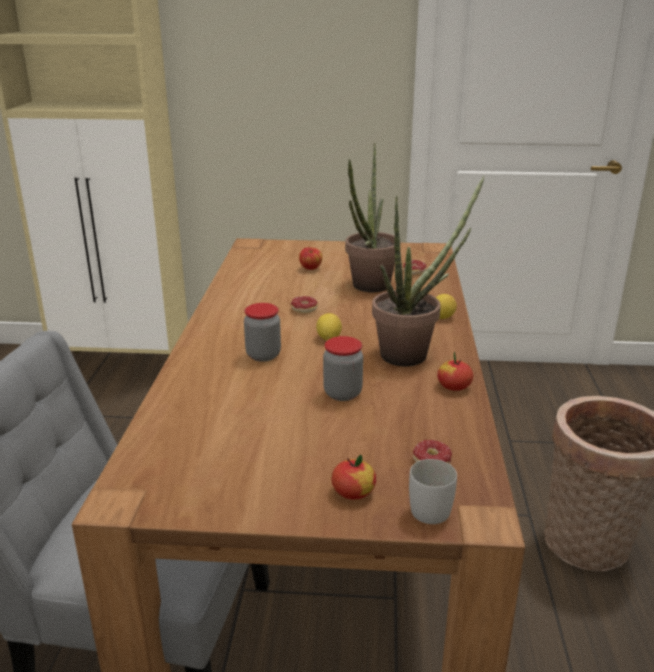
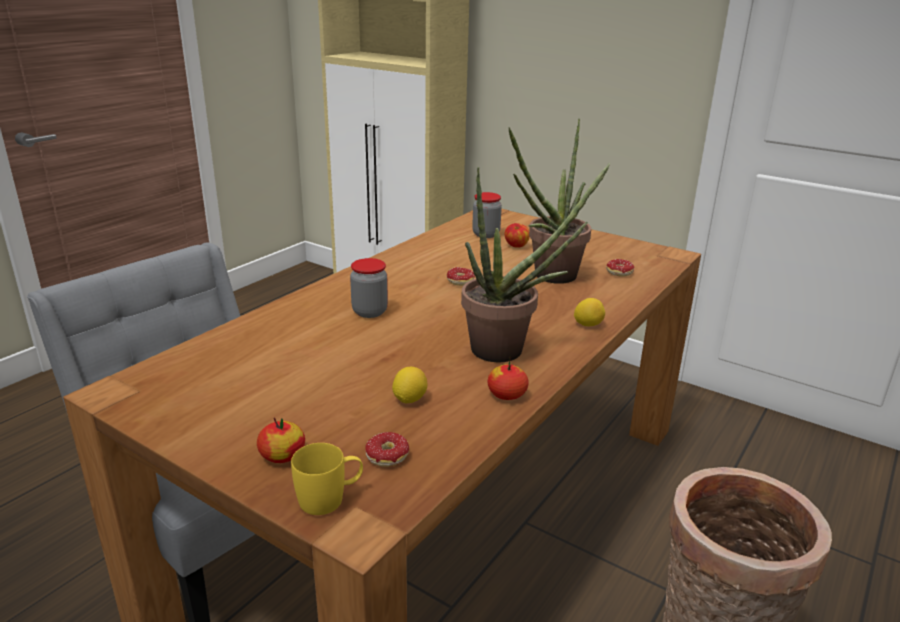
camera: 30 degrees right, 0 degrees up
(328, 338) = (446, 313): lemon -> lemon (409, 399)
(342, 393) = (392, 366): jar -> jar (486, 234)
(434, 507) = (330, 498): white mug -> yellow mug

